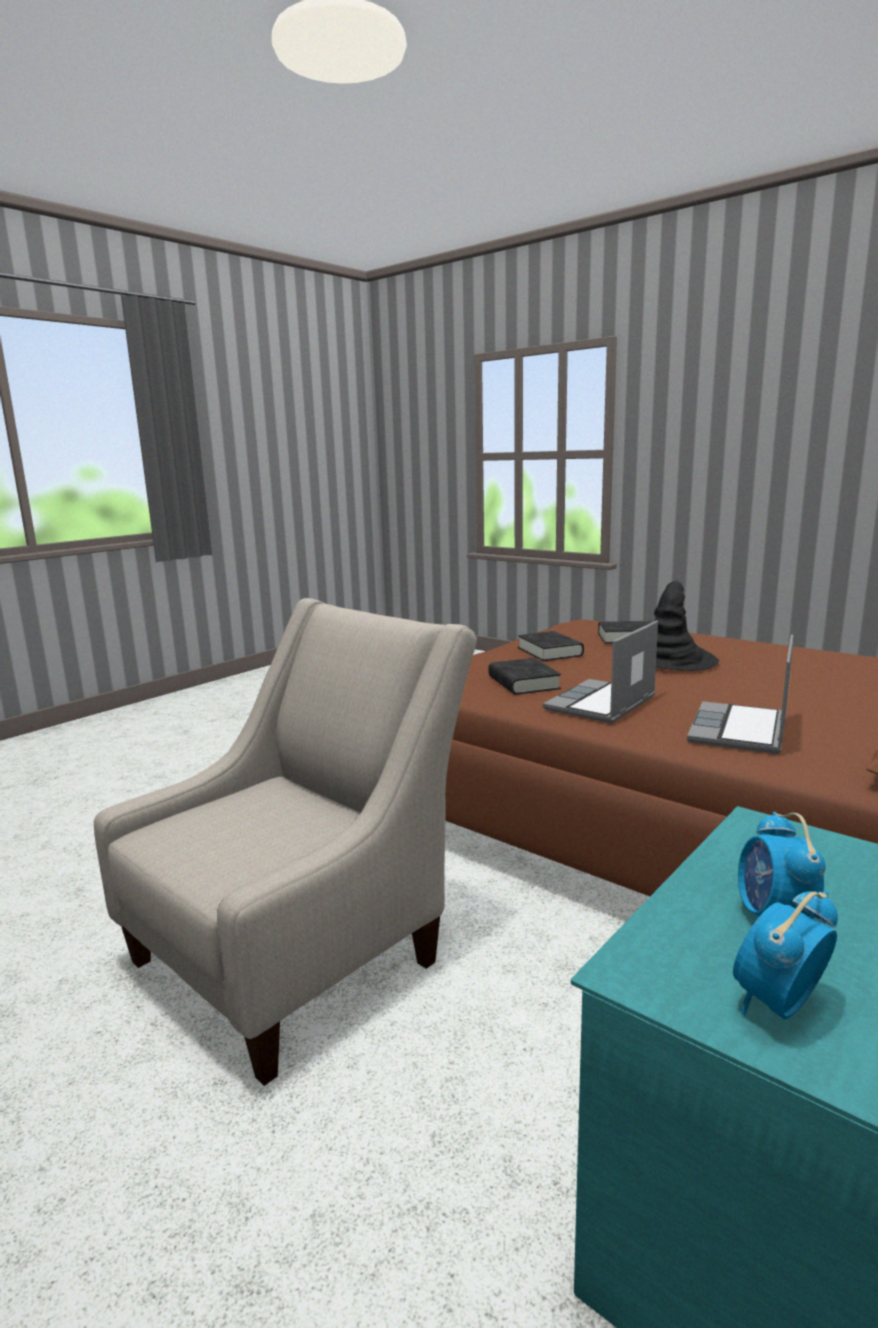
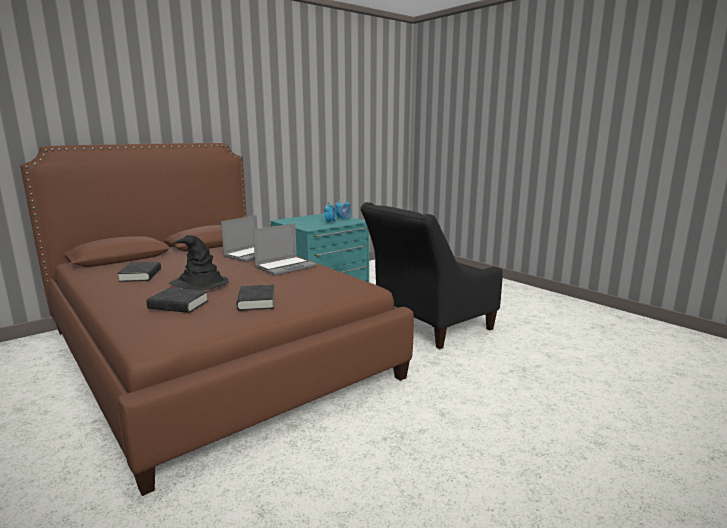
camera: 170 degrees left, 0 degrees up
(303, 951) = (428, 326): beige armchair -> black armchair
(523, 683) = (307, 281): black book -> black book (140, 275)

